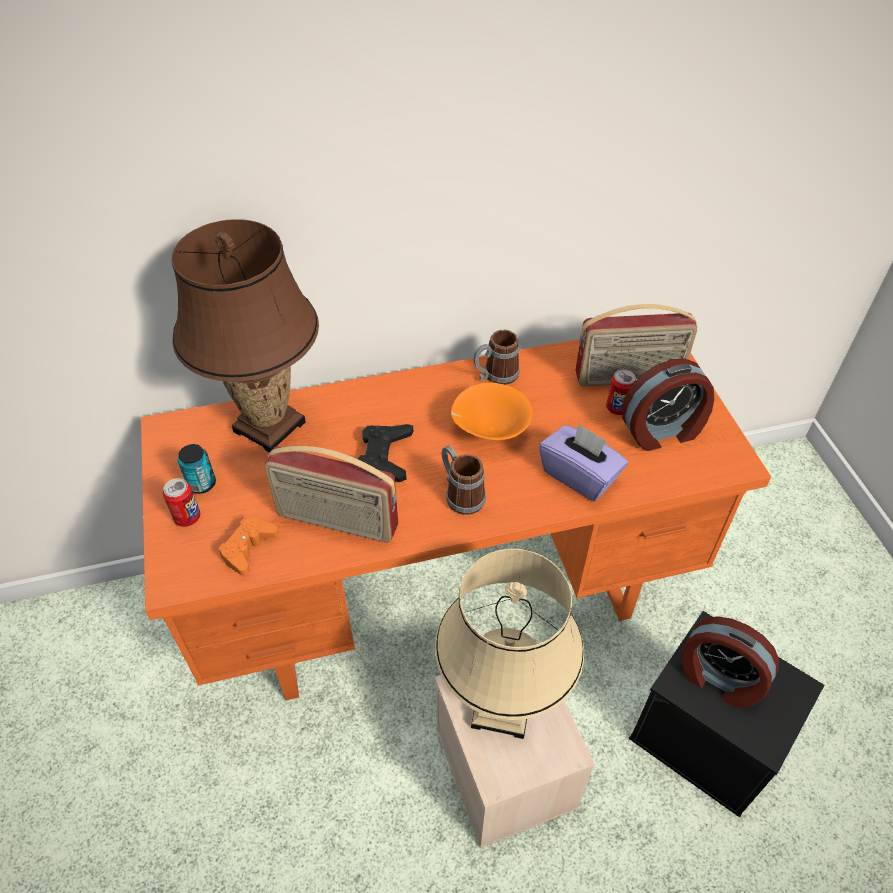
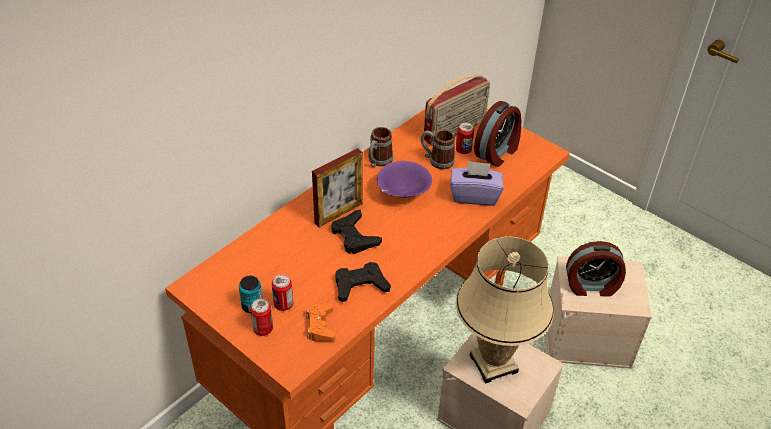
camera: 35 degrees left, 5 degrees down
(234, 500) = (283, 304): none -> can
(269, 426) = (263, 253): brown table lamp -> none
(336, 522) = (360, 285): radio -> black game controller
(392, 419) = (338, 213): none -> picture frame
(460, 494) = (418, 236): mug -> mug (437, 160)
(489, 430) = (402, 194): orange bowl -> purple bowl
(708, 737) = (588, 336): black storage box -> beige storage box

